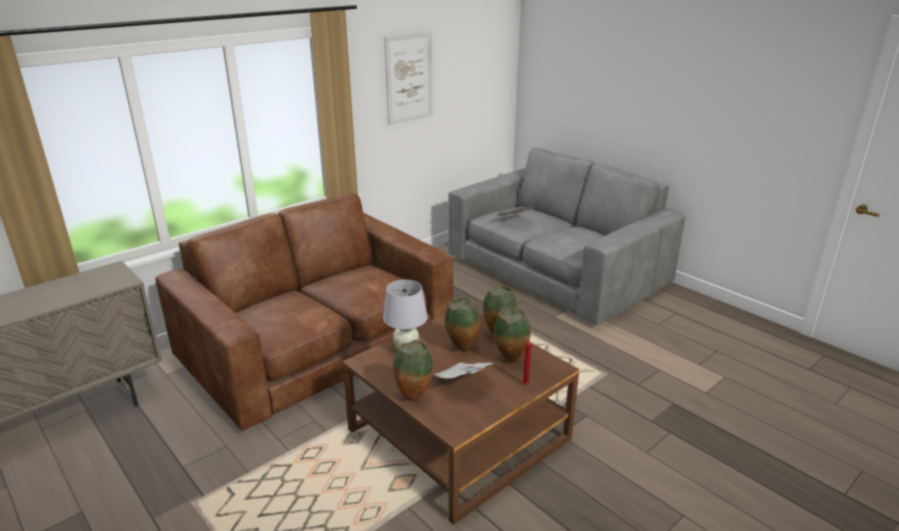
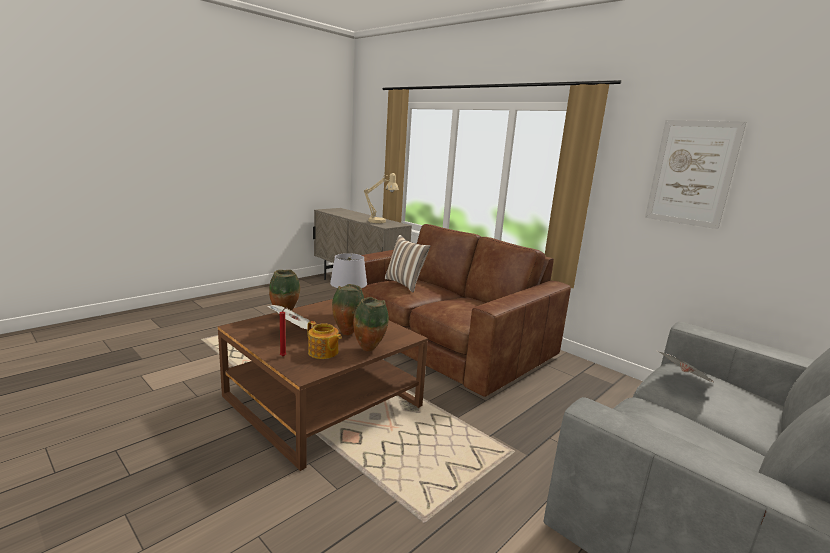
camera: 85 degrees right, 10 degrees down
(79, 285) = (381, 221): none -> beige table lamp
(285, 314) = (405, 284): none -> pillow
(511, 361) = (323, 352): vase -> teapot

